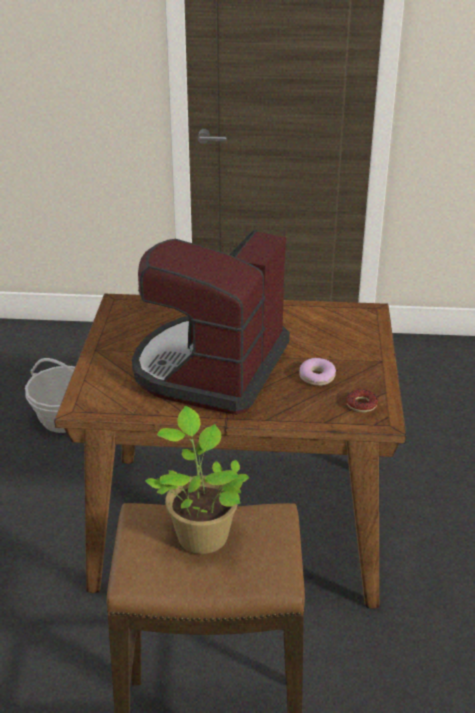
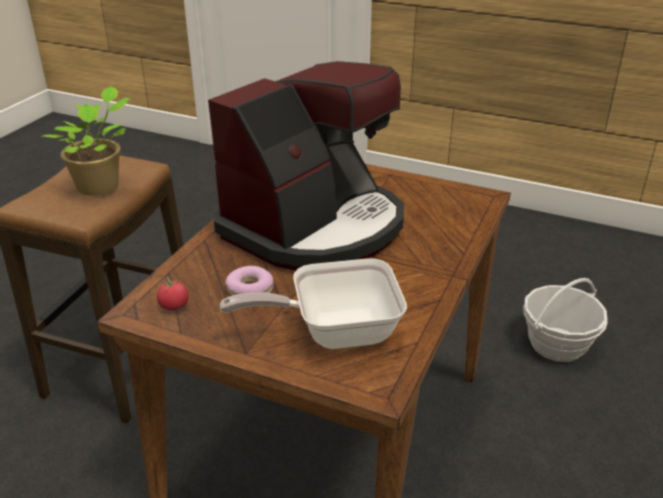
camera: 110 degrees right, 0 degrees up
(210, 368) = (316, 227): coffee machine -> coffee machine turned 90 degrees clockwise
(335, 334) = (334, 331): none -> frying pan
(361, 404) = (174, 306): donut -> tomato

